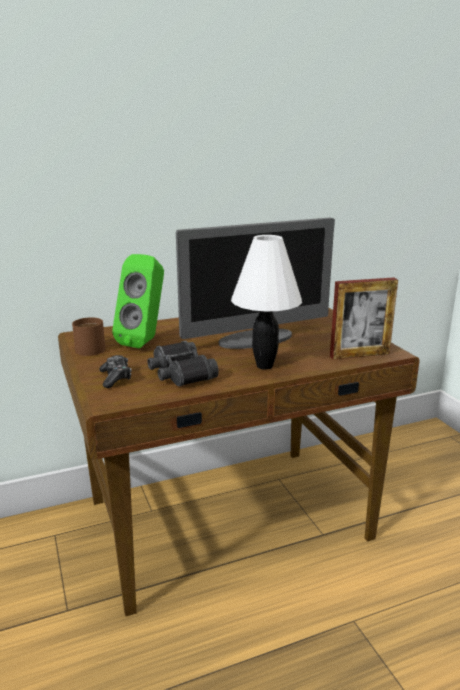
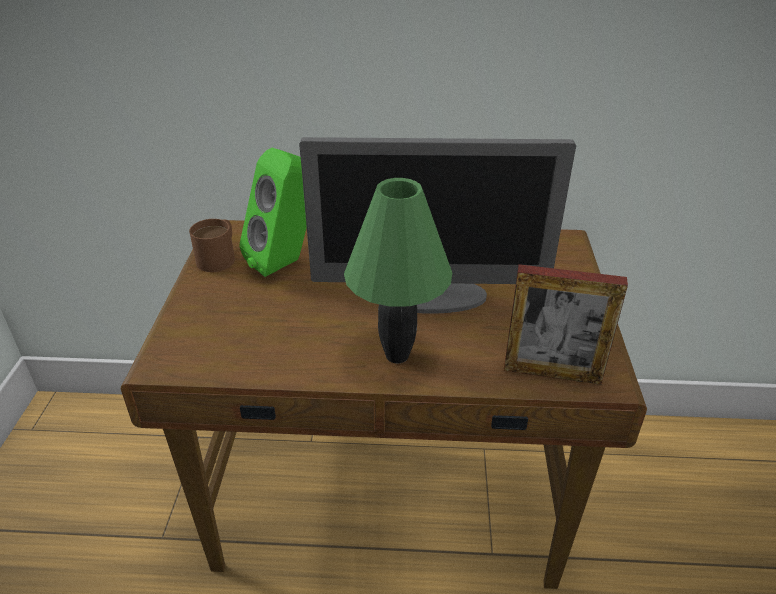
camera: 25 degrees right, 15 degrees up
(116, 378) = (203, 322): game controller -> none
(180, 373) = (281, 337): black binoculars -> none
(264, 365) = (397, 354): white table lamp -> green table lamp

